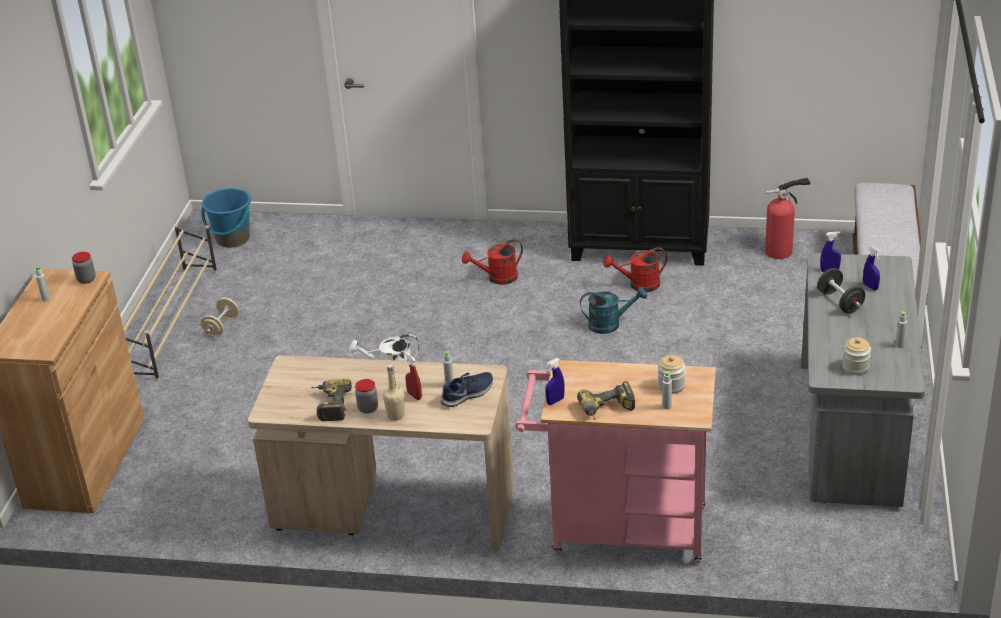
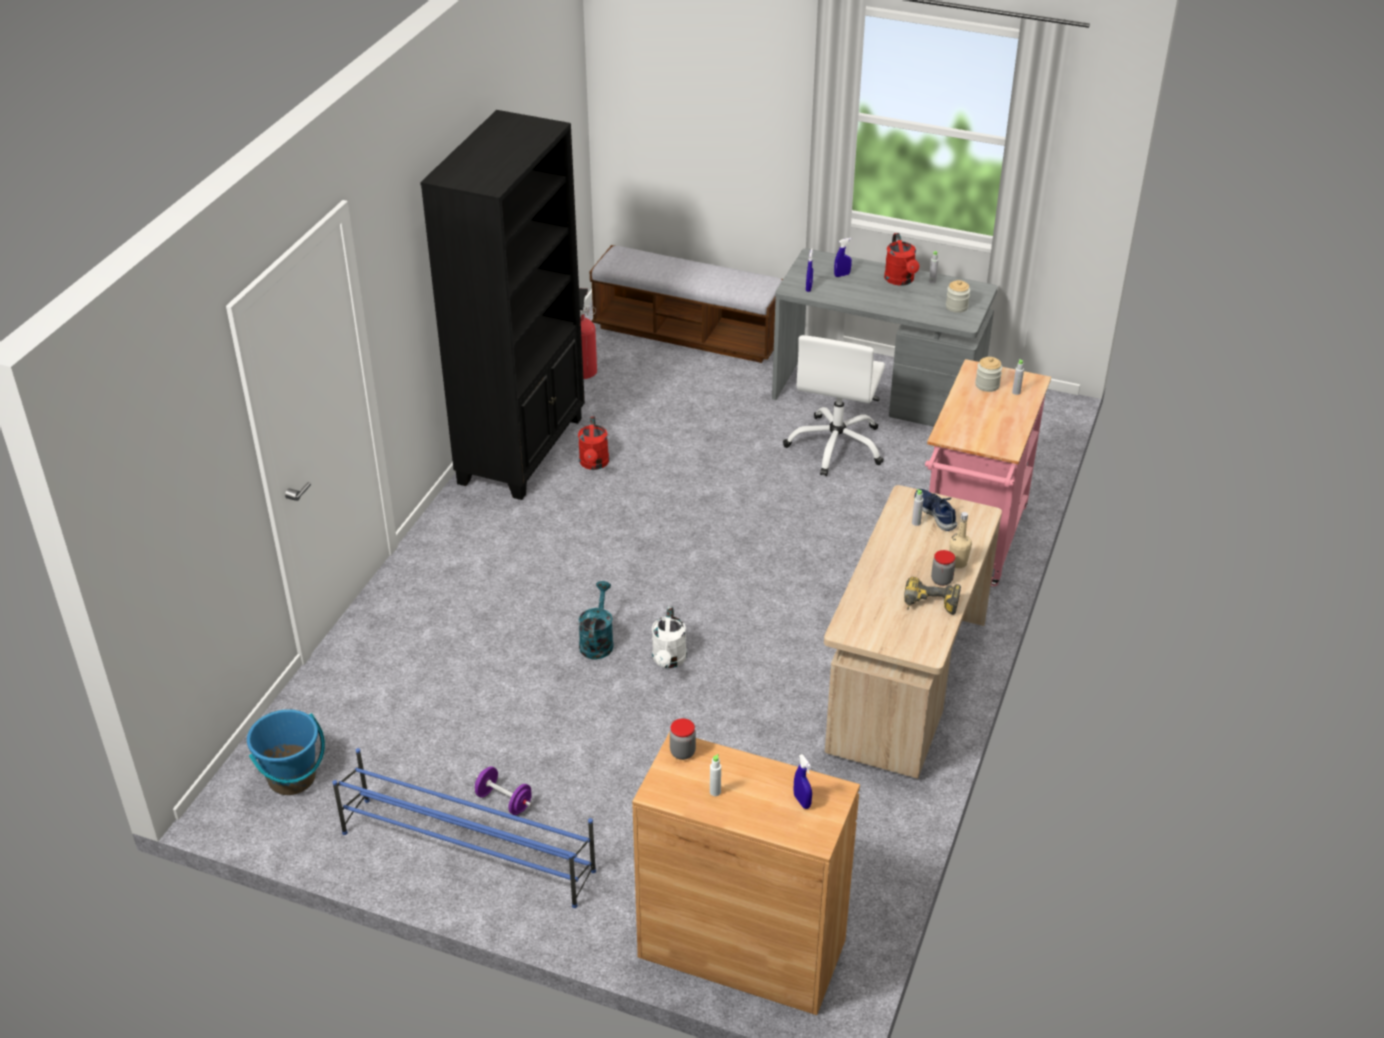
camera: 80 degrees left, 5 degrees up
(172, 322) = (467, 851): beige shoe rack -> blue shoe rack
(222, 327) = (504, 801): beige dumbbell -> purple dumbbell
(414, 395) = (928, 547): red spray bottle -> none
(497, 278) = (526, 557): red watering can -> red watering can (901, 280)
(555, 401) = (993, 449): blue spray bottle -> blue spray bottle (802, 801)
(607, 411) = (1015, 423): power drill -> none
(610, 324) = (654, 494): turquoise watering can -> turquoise watering can (597, 641)
(743, 418) = (836, 446): none -> white office chair
(840, 302) = (859, 293): black dumbbell -> none

